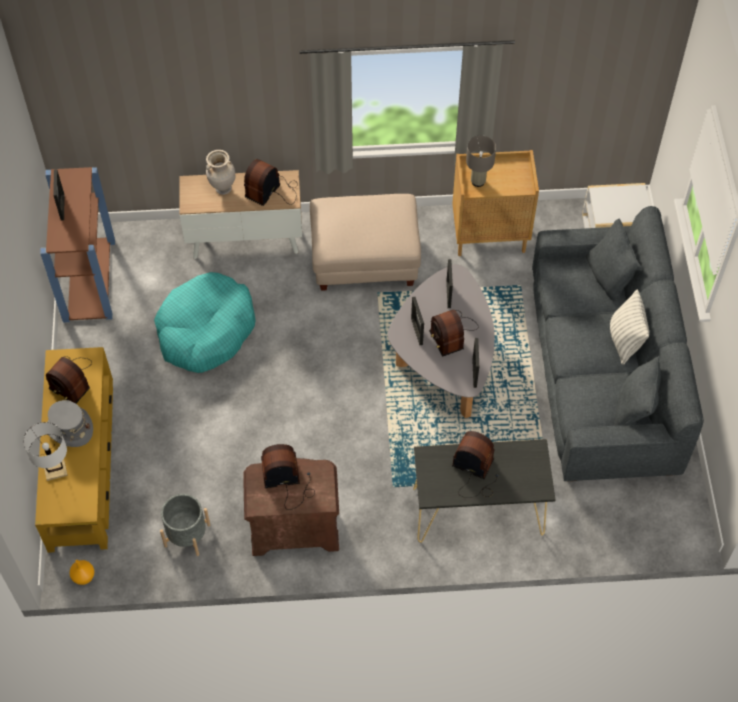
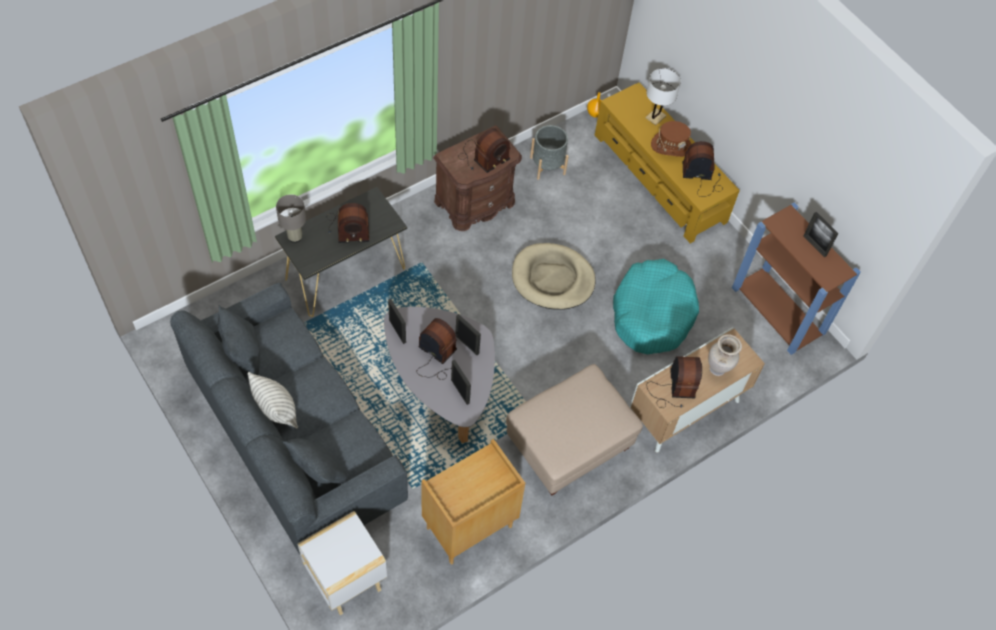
camera: 145 degrees right, 0 degrees up
(70, 429) = (671, 146): grey hat -> brown hat
(274, 407) = (552, 279): none -> beige dog bed
(478, 181) = (487, 468): grey table lamp -> grey table lamp (294, 237)

